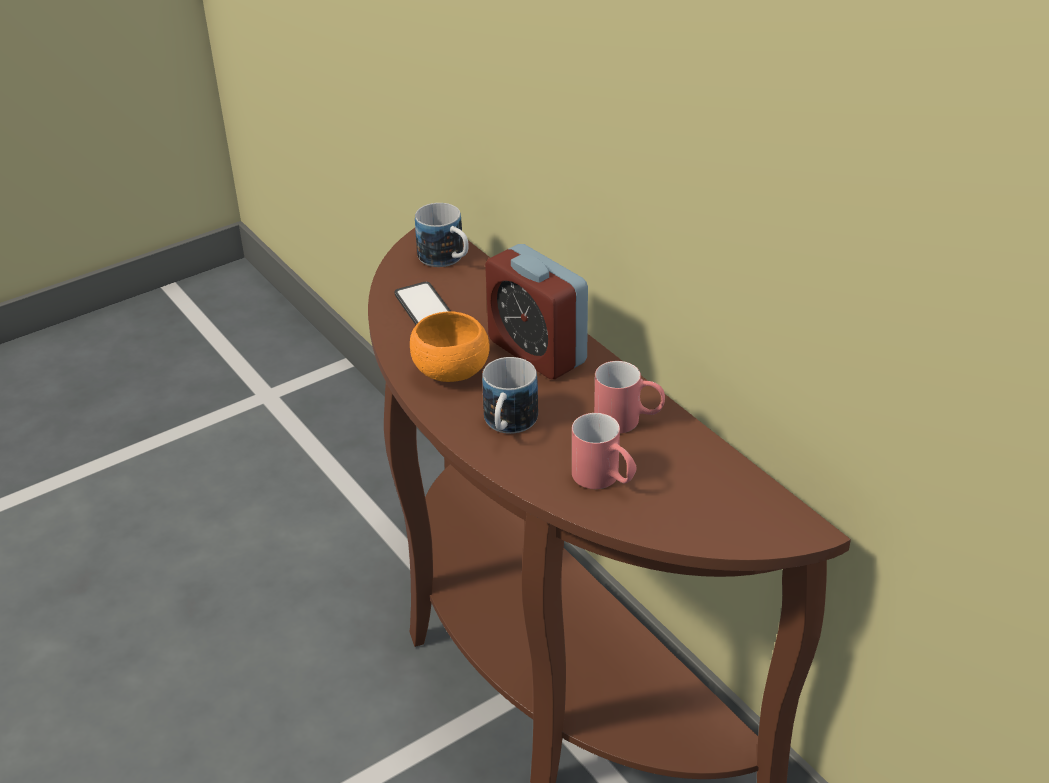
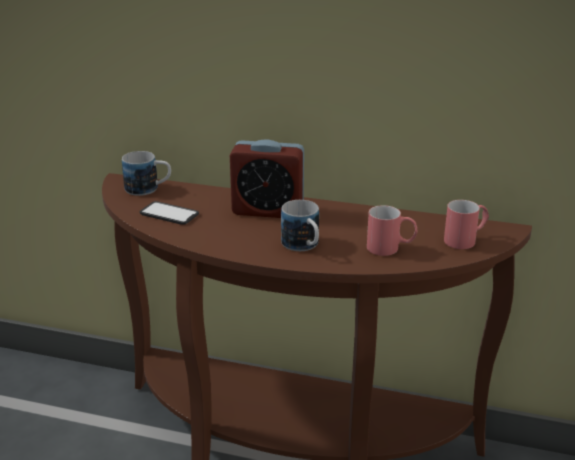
camera: 40 degrees left, 10 degrees down
(451, 372) = (233, 236): orange bowl -> none
(628, 420) = (362, 220): red mug -> red mug (465, 239)

